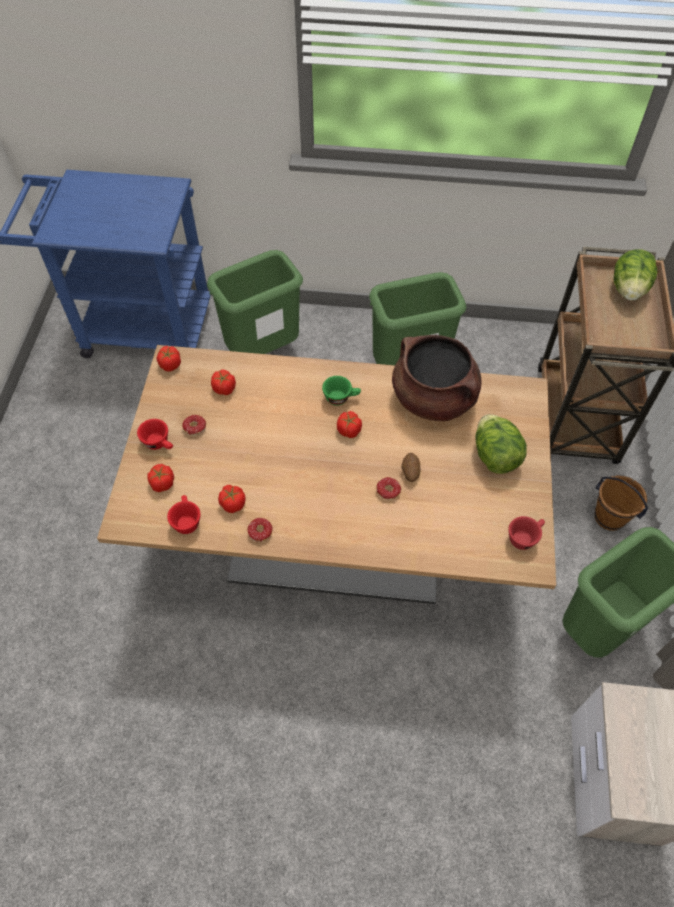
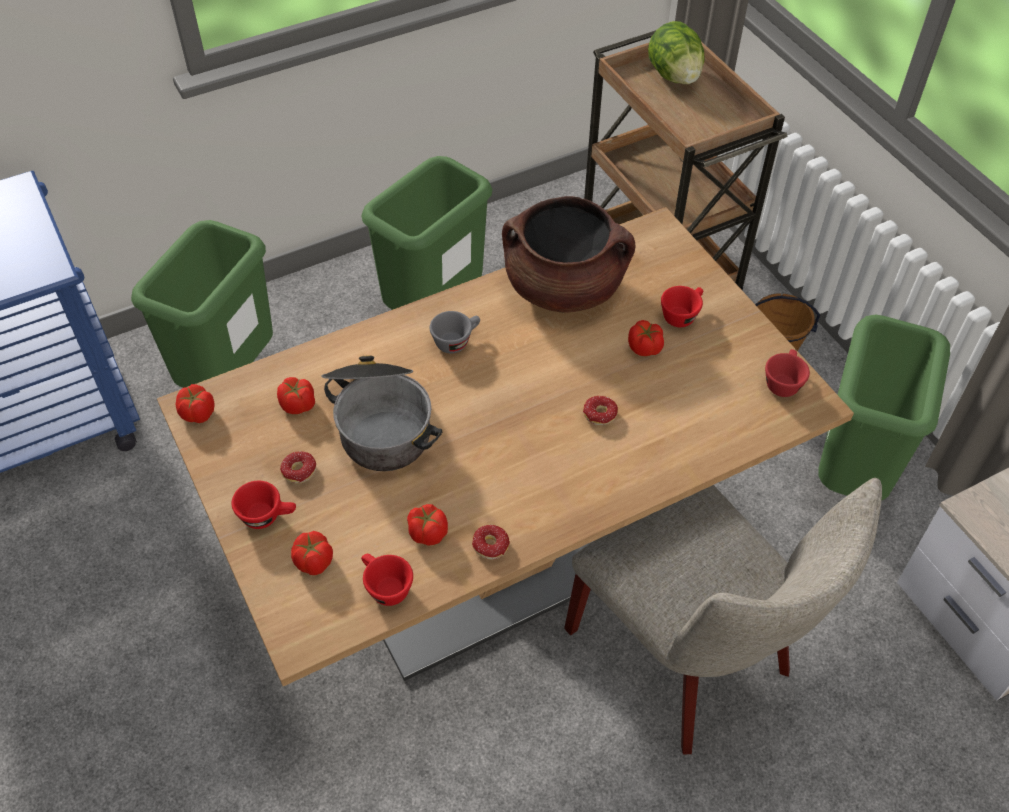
camera: 35 degrees left, 5 degrees down
(259, 424) = (381, 423): none -> cooking pot
(341, 398) = (456, 341): green cup -> grey cup
(349, 430) = (497, 372): tomato -> tomato (645, 348)
(397, 675) = (689, 658): none -> beige chair
(410, 472) = (606, 381): potato -> none
(495, 456) = (681, 314): lettuce -> red cup

